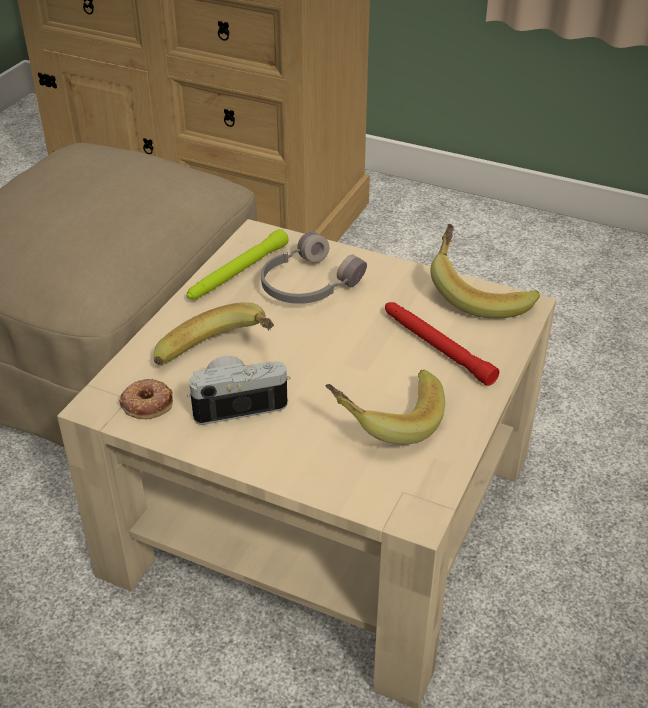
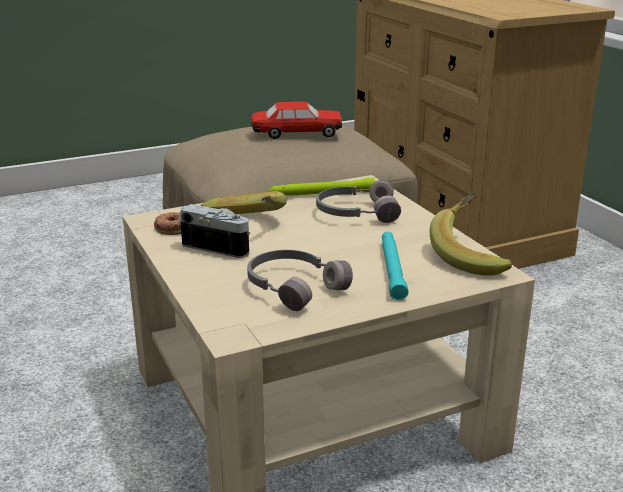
camera: 40 degrees right, 15 degrees down
(96, 188) = (296, 133): none -> toy car
(385, 419) = (294, 287): banana -> grey headphones
(436, 347) = (392, 269): red flashlight -> turquoise flashlight

